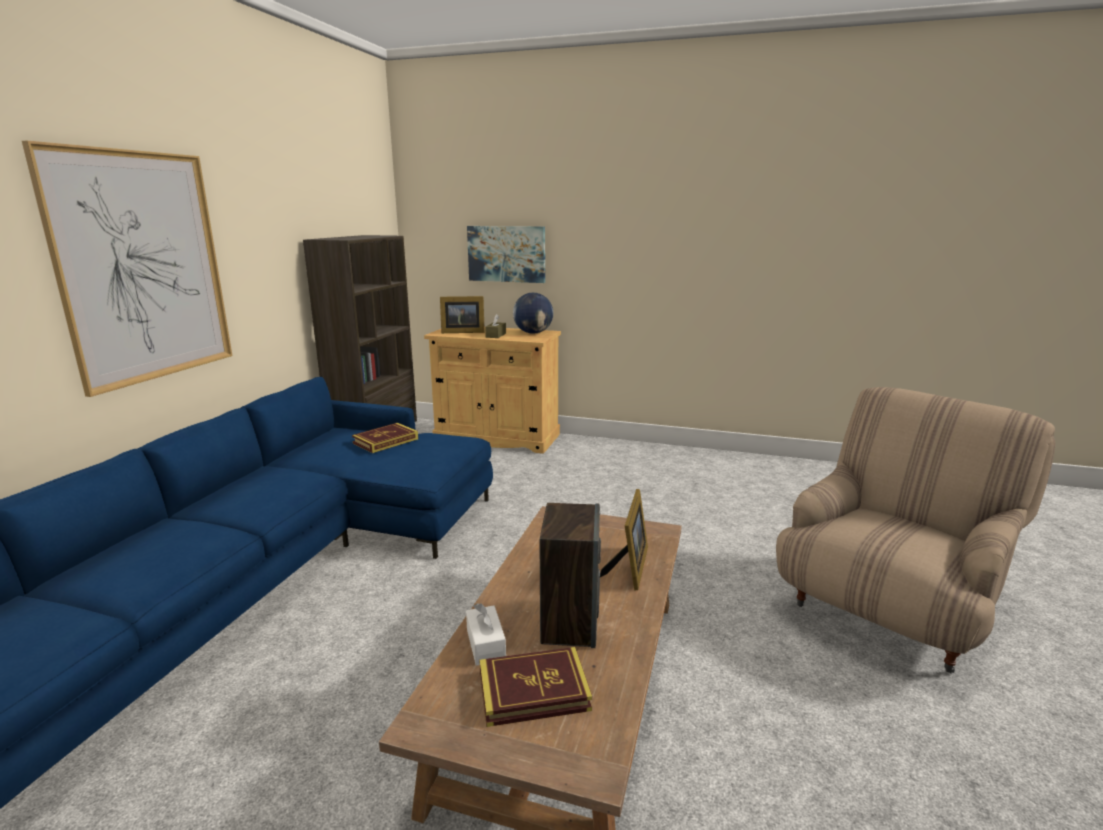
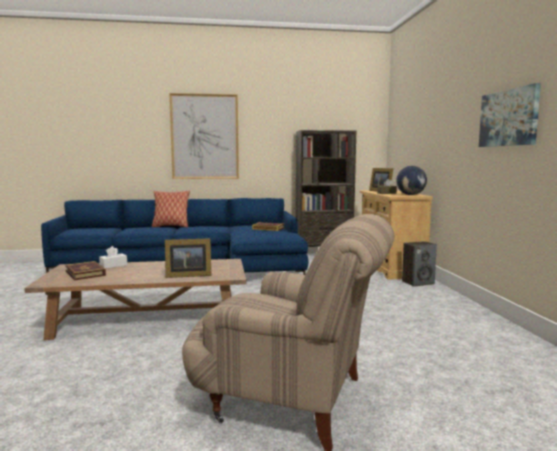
camera: 65 degrees right, 10 degrees down
(172, 519) = (171, 226): none -> pillow
(506, 254) = (418, 141): picture -> picture (508, 118)
(569, 622) = (133, 272): speaker -> speaker (418, 282)

